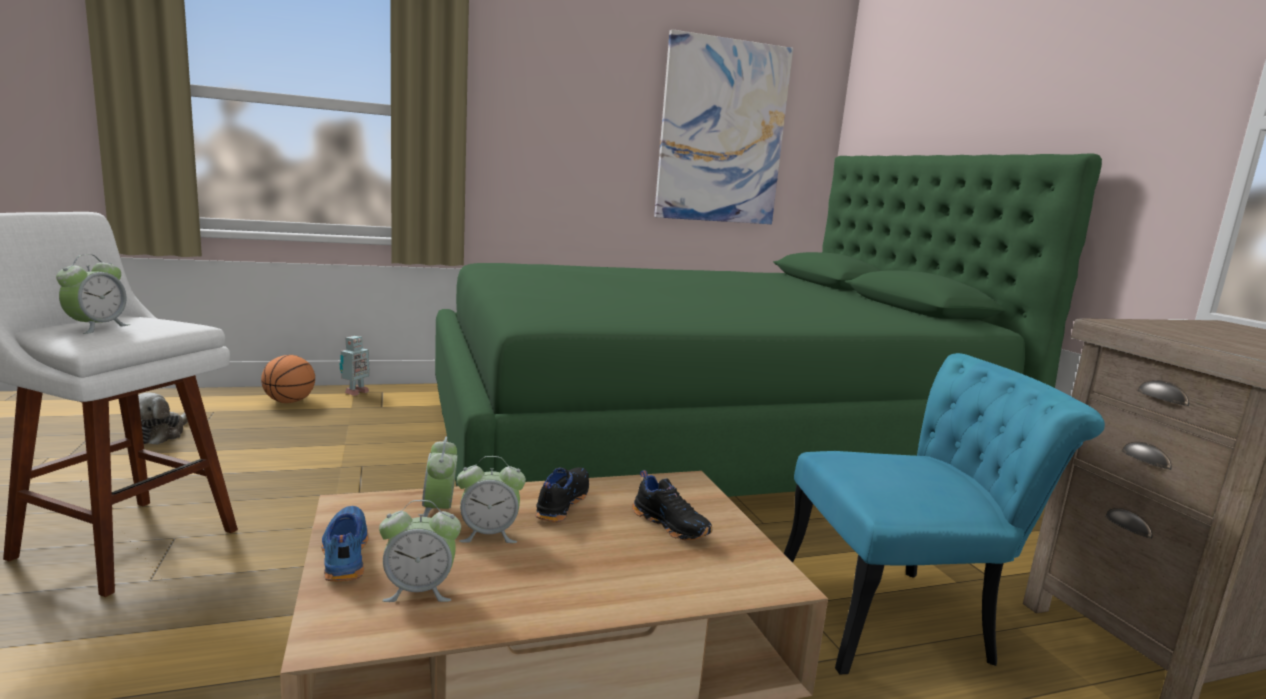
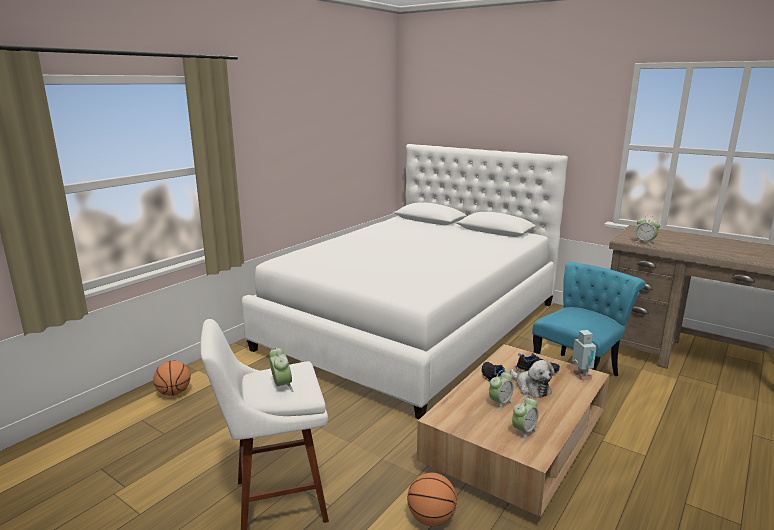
camera: 35 degrees left, 5 degrees up
(161, 434) = (147, 447): plush toy -> plush toy (531, 388)
(200, 679) = (431, 518): none -> basketball
(343, 555) = (479, 434): blue shoe -> none
(355, 392) = (198, 370): toy robot -> toy robot (581, 376)
(439, 511) = (468, 403): alarm clock -> alarm clock (645, 242)
(701, 440) = (414, 325): green bed -> white bed
(722, 132) = (351, 141): picture -> none

